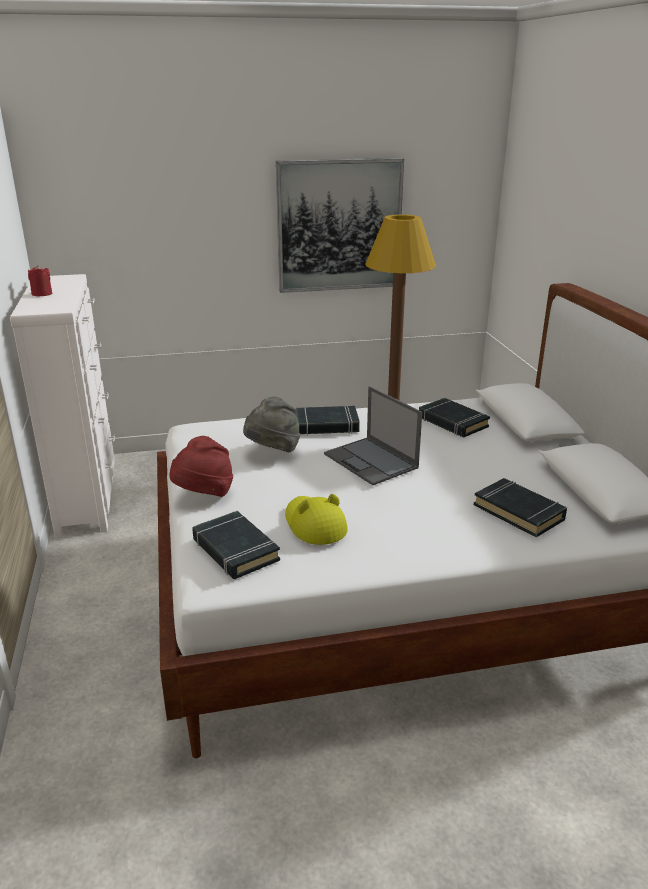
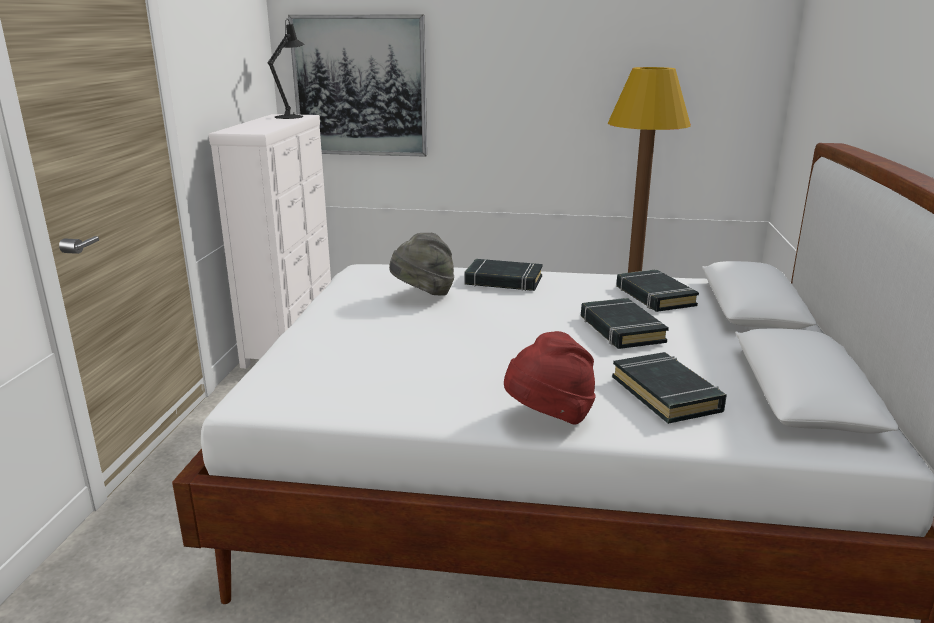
camera: 20 degrees right, 5 degrees down
(42, 294) = (259, 123): red candle -> none
(60, 279) = (291, 116): none -> black table lamp
(204, 495) = (320, 322): red hat -> red hat (549, 418)
(235, 550) = (303, 374): black book -> black book (621, 329)
(314, 524) = (408, 365): yellow hat -> none
(339, 226) = (591, 82): picture -> picture (360, 86)
(371, 461) = (523, 318): laptop -> none

